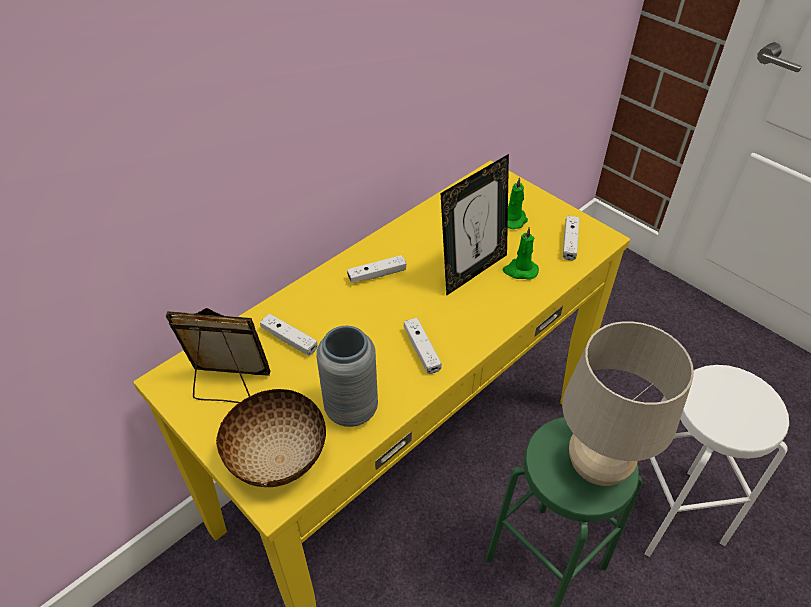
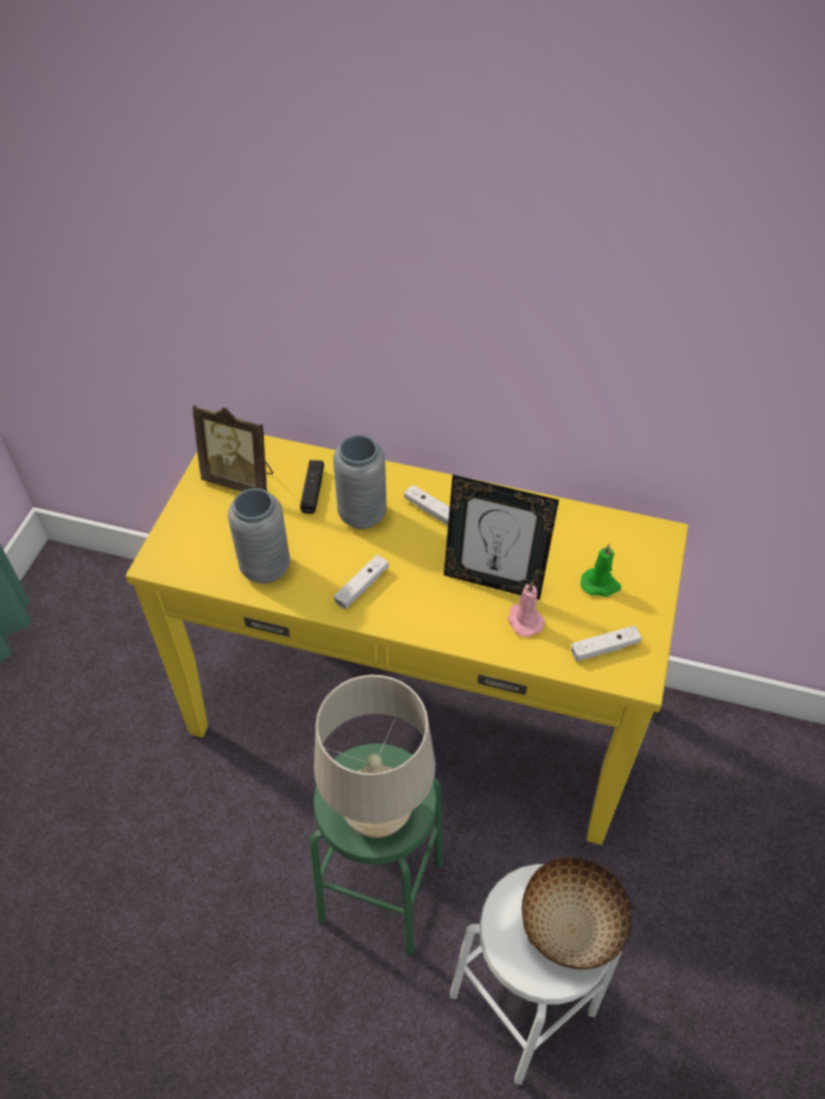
camera: 60 degrees right, 5 degrees up
(228, 386) = (241, 480): picture frame -> picture frame turned 135 degrees clockwise
(277, 458) = (192, 545): bowl -> bowl (570, 925)
(289, 339) = (313, 491): white game controller -> black game controller
(345, 318) = (362, 515): none -> grey vase
(520, 270) = (524, 620): green candle -> pink candle

